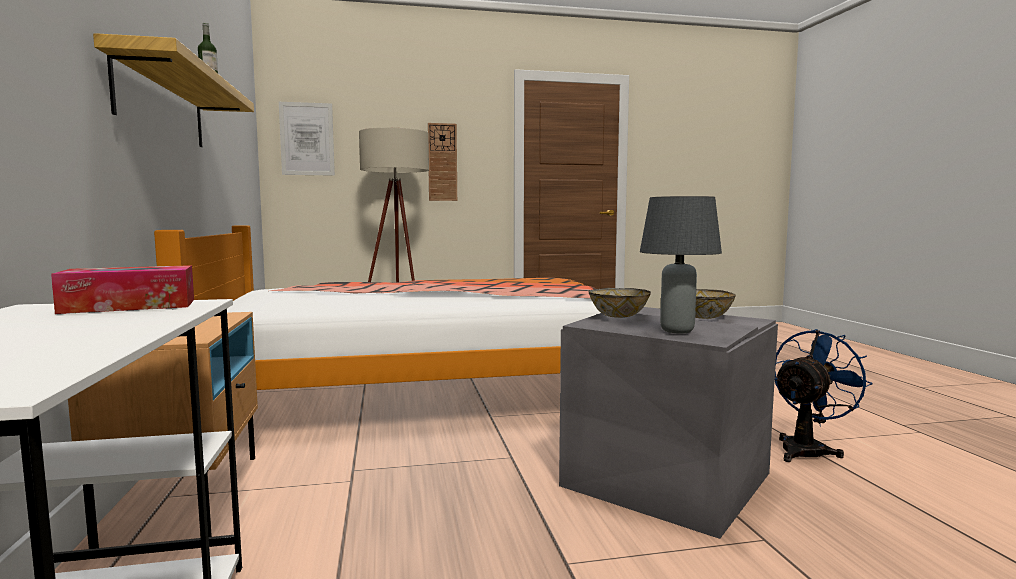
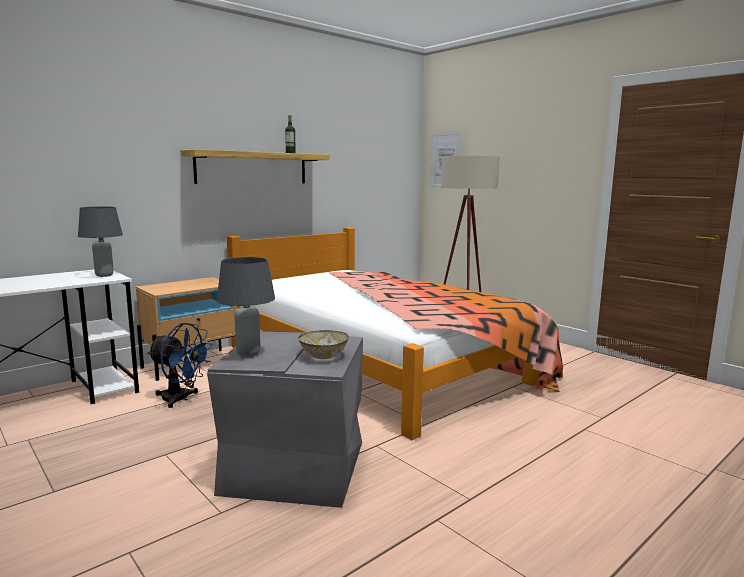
camera: 60 degrees right, 5 degrees up
(130, 306) = (104, 275): tissue box -> grey table lamp
(442, 162) = (536, 177): wall clock -> none
(617, 316) = (289, 336): bowl -> none
(808, 449) = (422, 525): blue fan -> blue fan (181, 399)

